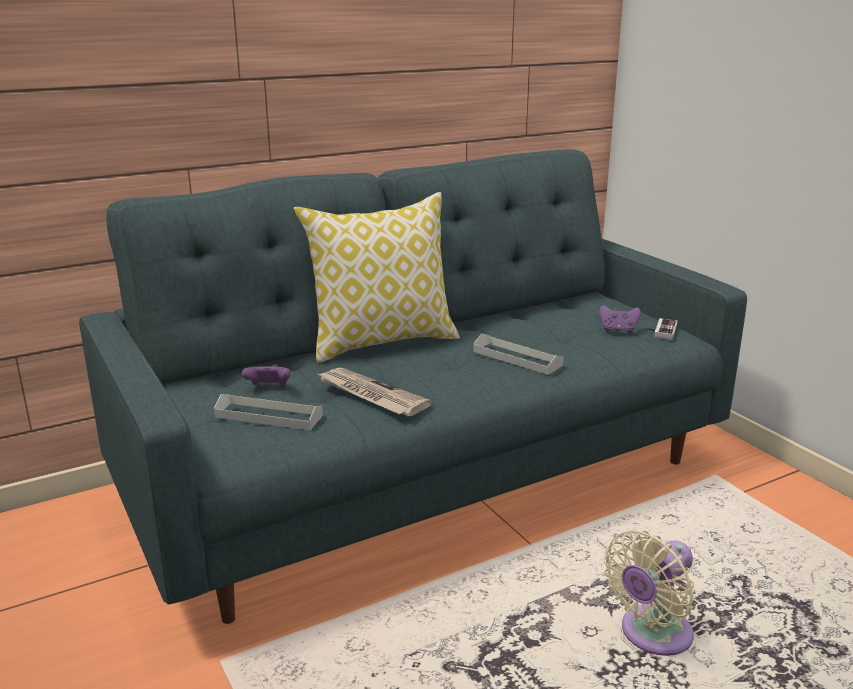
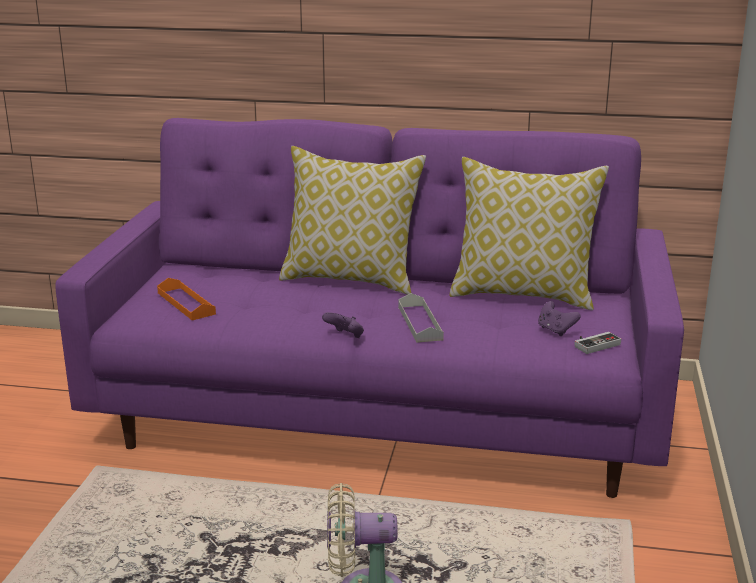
camera: 40 degrees right, 0 degrees up
(268, 416) = (186, 303): grey tray -> orange tray
(269, 389) = (219, 287): purple game controller -> purple game controller (345, 337)
(370, 395) = (267, 312): newspaper -> none
(427, 477) = (379, 418): grey sofa -> purple sofa
(539, 311) = (523, 294): none -> pillow

